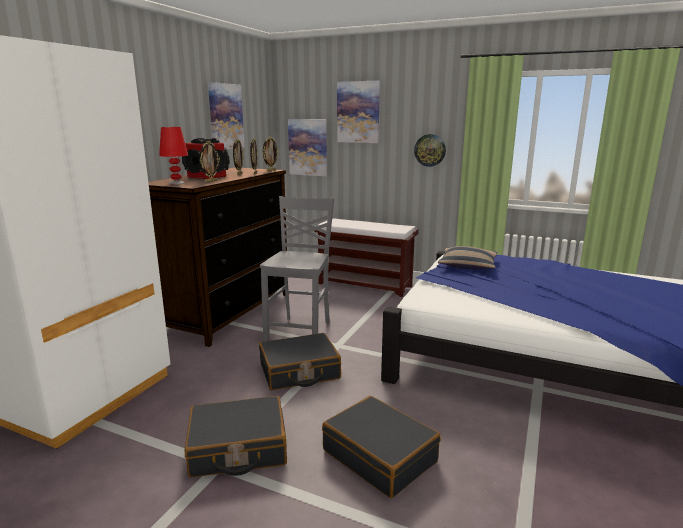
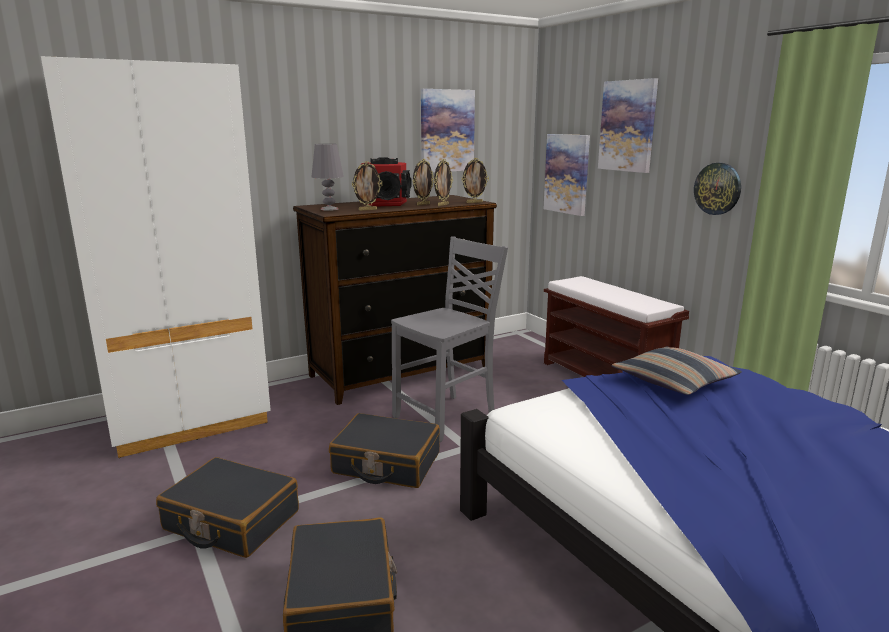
camera: 35 degrees right, 0 degrees up
(176, 183) = (329, 209): red table lamp -> grey table lamp

